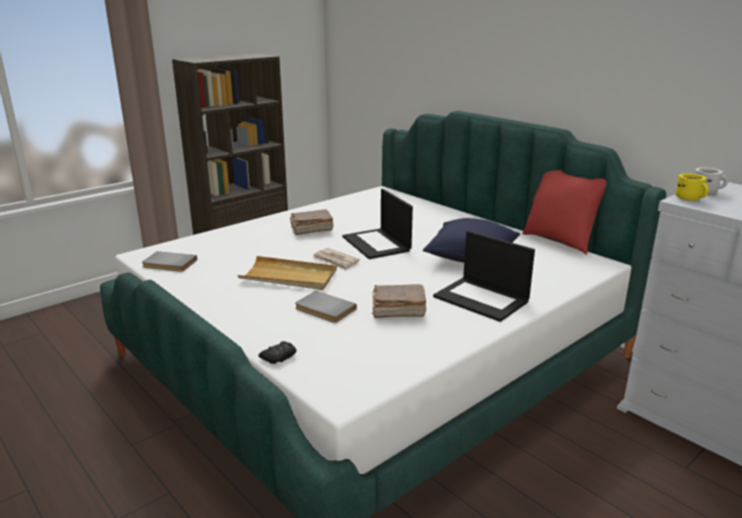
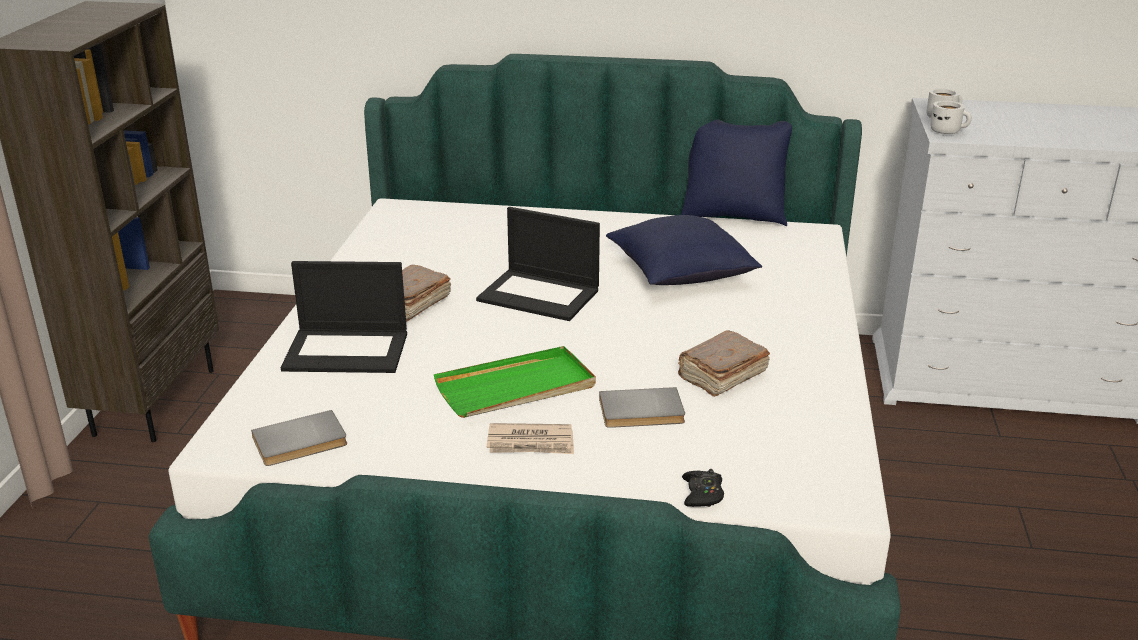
camera: 40 degrees left, 5 degrees up
(289, 277) = (516, 387): beige tray -> green tray
(335, 261) = (533, 340): newspaper -> newspaper (531, 443)
(482, 299) = (778, 323): laptop -> laptop (348, 350)
(559, 241) = (732, 217): red pillow -> blue pillow
(690, 199) = (947, 131): yellow mug -> white mug

